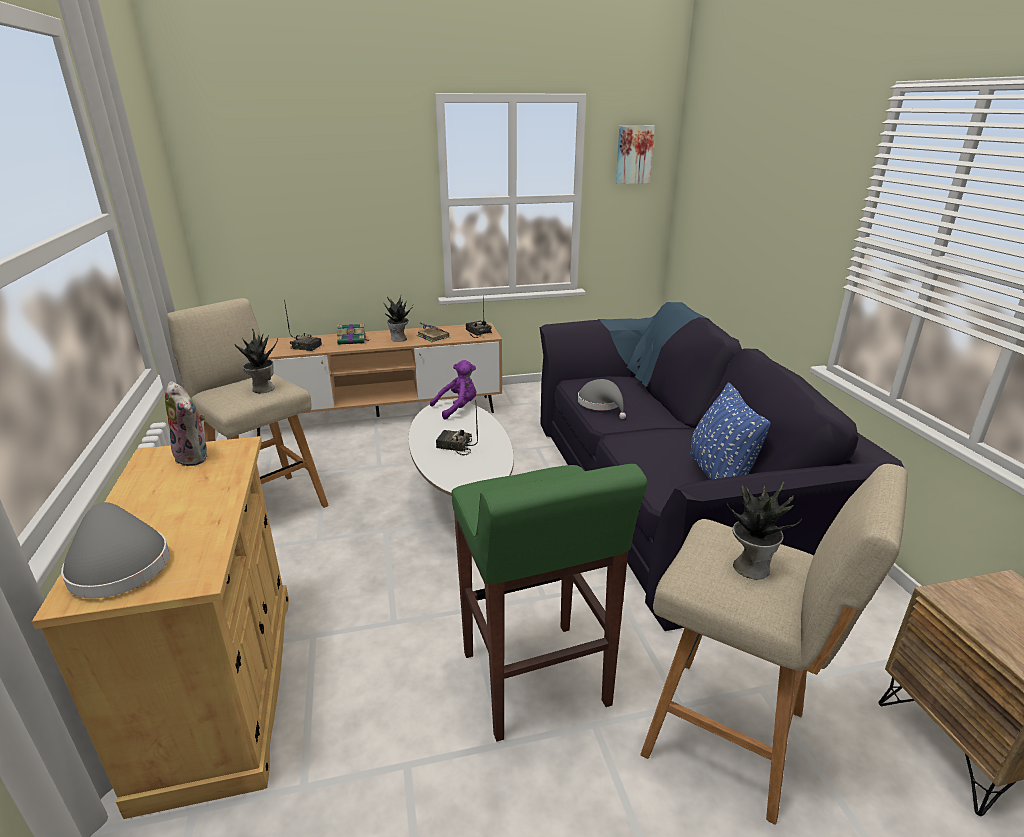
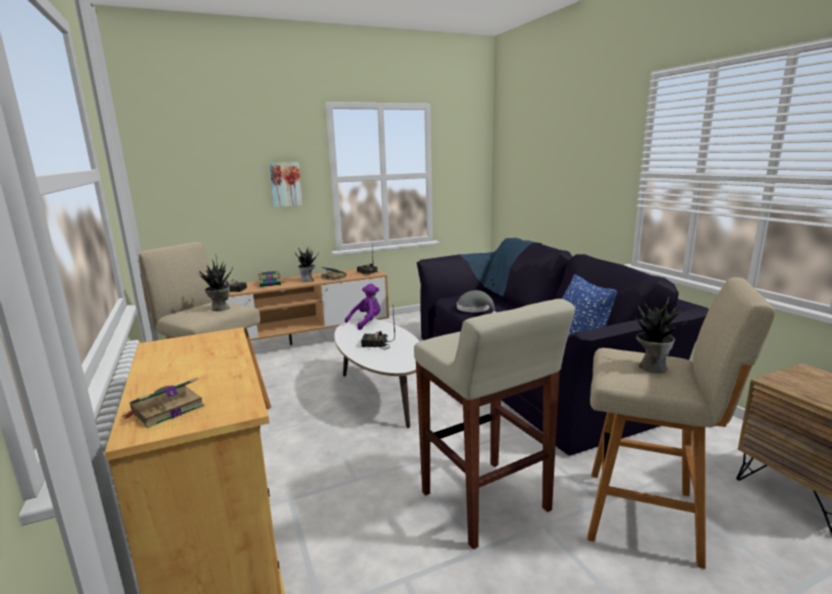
camera: 10 degrees left, 10 degrees down
(118, 565) = (166, 410): grey hat -> book
(195, 457) = (194, 343): plush toy -> none
(535, 680) = (486, 503): green stool -> beige stool
(633, 154) = (464, 145): picture -> picture (285, 184)

